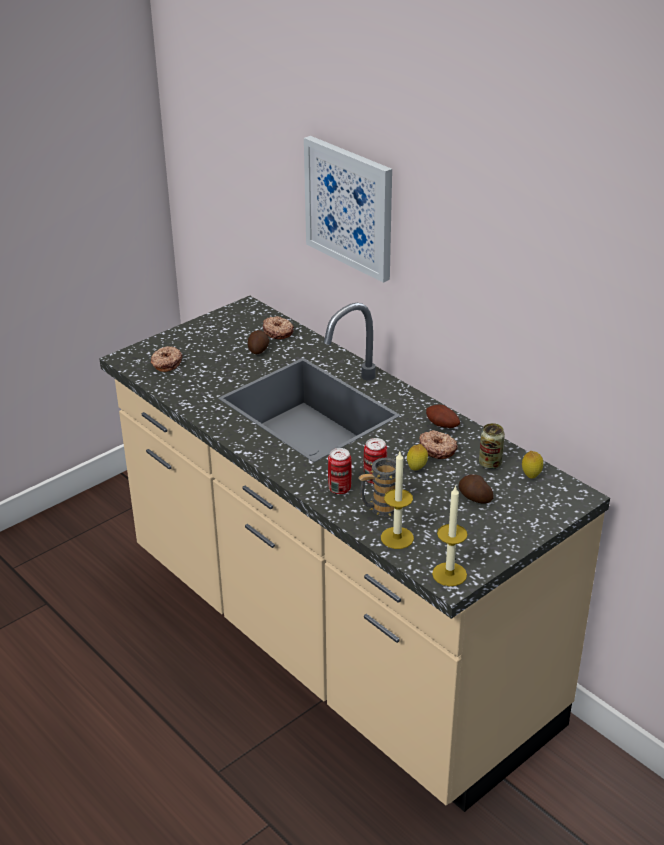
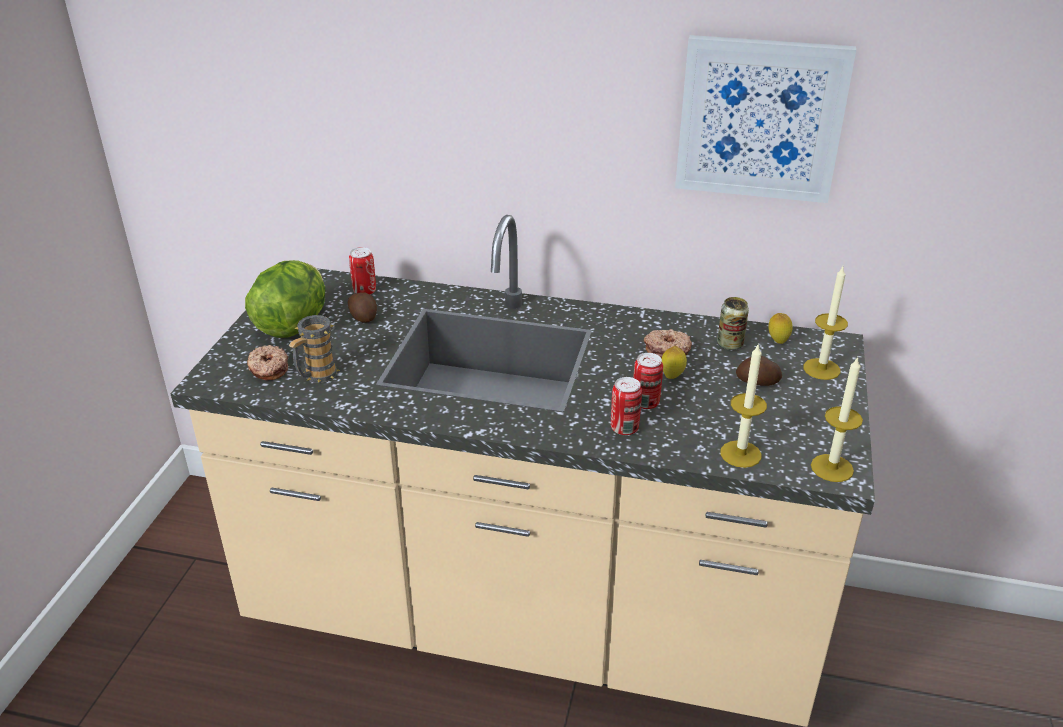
camera: 35 degrees left, 0 degrees up
(209, 340) = (293, 325): none -> lettuce
(278, 332) = (364, 291): donut -> can
(350, 207) = (447, 107): picture -> picture (760, 119)
(379, 509) = (687, 432): mug -> mug (316, 376)
(441, 426) = (643, 326): potato -> none
(537, 508) = (821, 369): none -> candle

